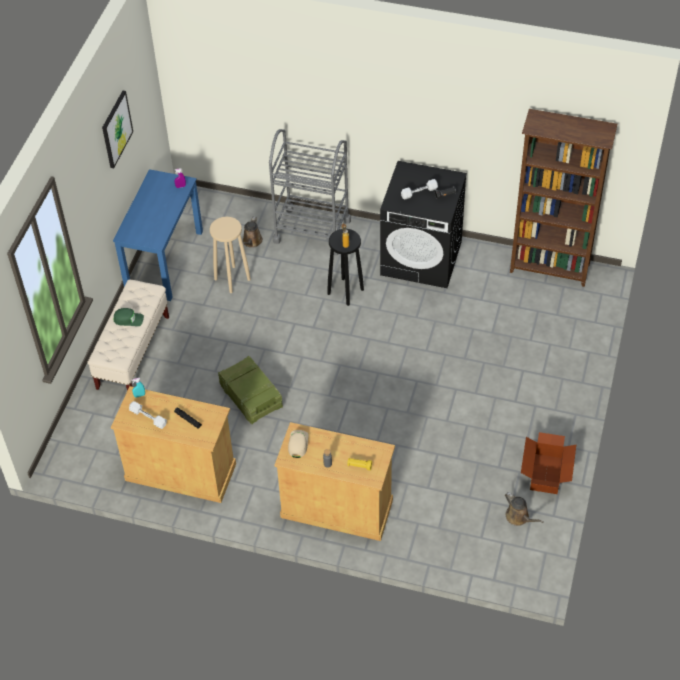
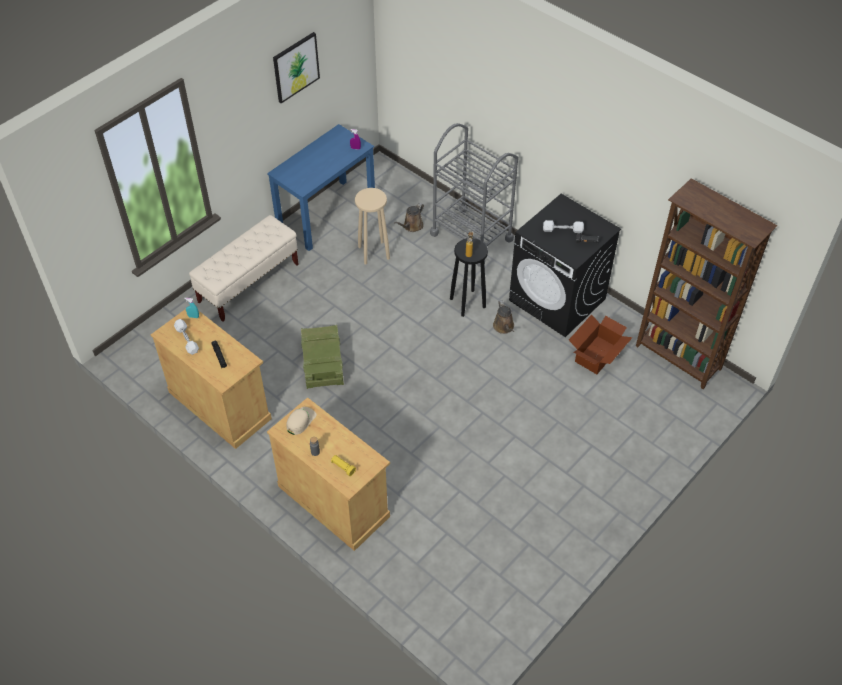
camera: 25 degrees right, 0 degrees up
(128, 319) = (245, 249): green cap -> none
(519, 517) = (500, 589): brown watering can -> brown watering can (504, 327)
(546, 473) = (554, 558): cardboard box -> cardboard box (597, 355)

